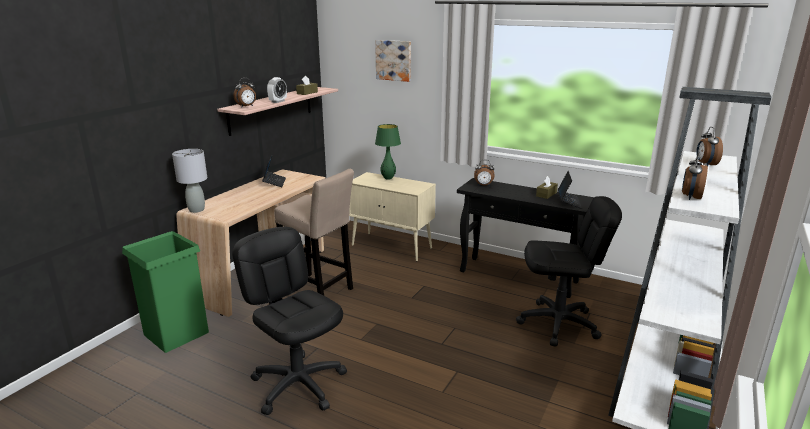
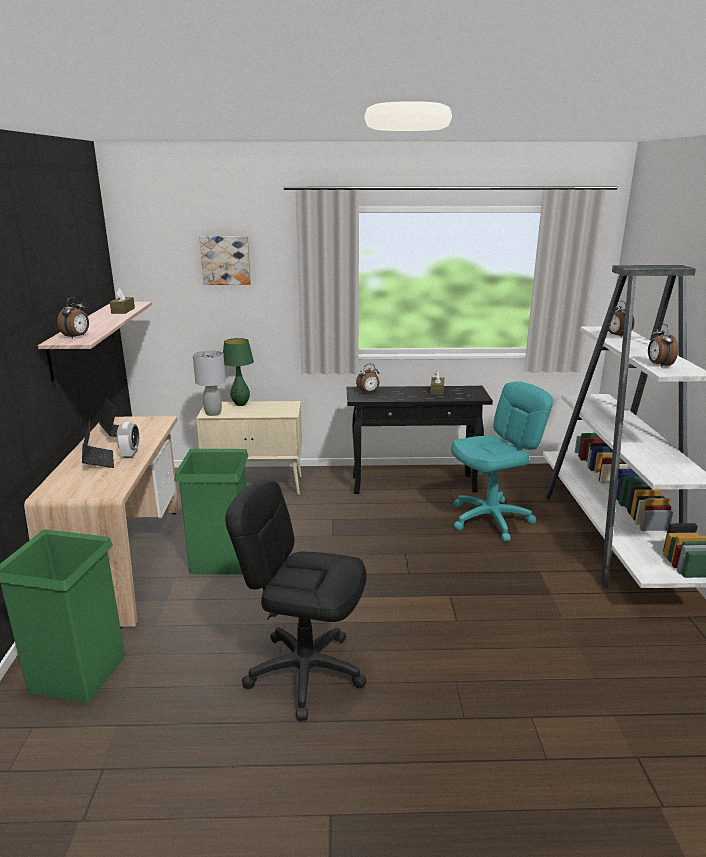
camera: 30 degrees left, 0 degrees up
(197, 210) = (54, 492): grey table lamp -> grey table lamp (213, 413)
(278, 101) = (107, 325): alarm clock -> alarm clock (130, 454)
(319, 291) = (220, 559): beige stool -> green trash can
(558, 324) = (490, 519): black office chair -> turquoise office chair
(569, 202) = (466, 394): laptop -> laptop (98, 461)

